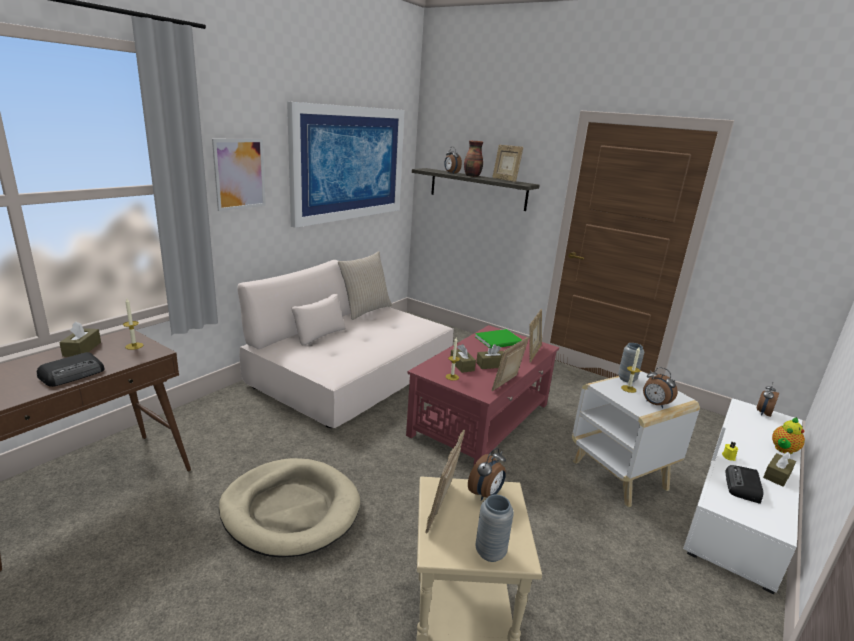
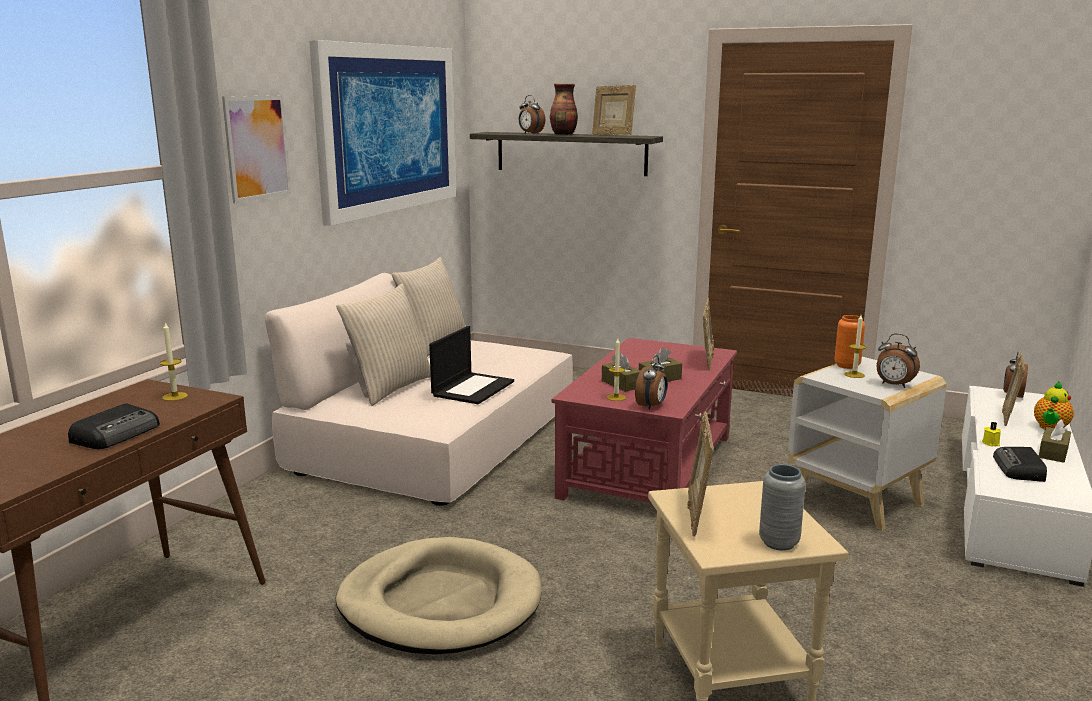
camera: 10 degrees left, 5 degrees down
(82, 349) = (100, 408): brown tissue box -> none
(319, 340) = (390, 388): none -> beige pillow
(371, 348) = (473, 388): none -> laptop
(486, 494) = (741, 495): alarm clock -> alarm clock (651, 406)
(500, 340) = (655, 352): green book -> none
(507, 384) = (693, 396): picture frame -> picture frame (1008, 417)
(627, 379) = (847, 366): grey vase -> orange vase

